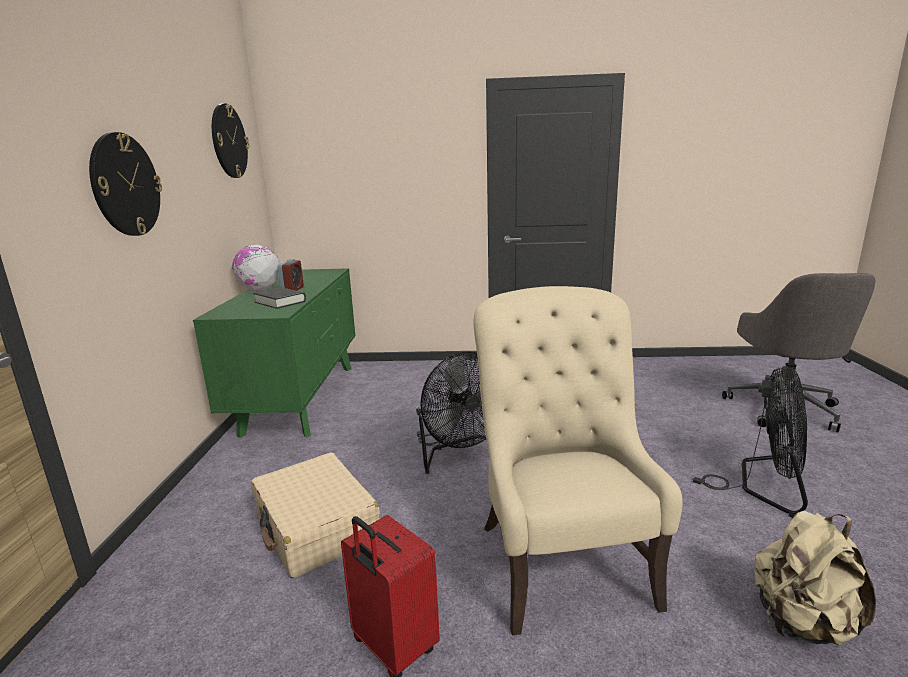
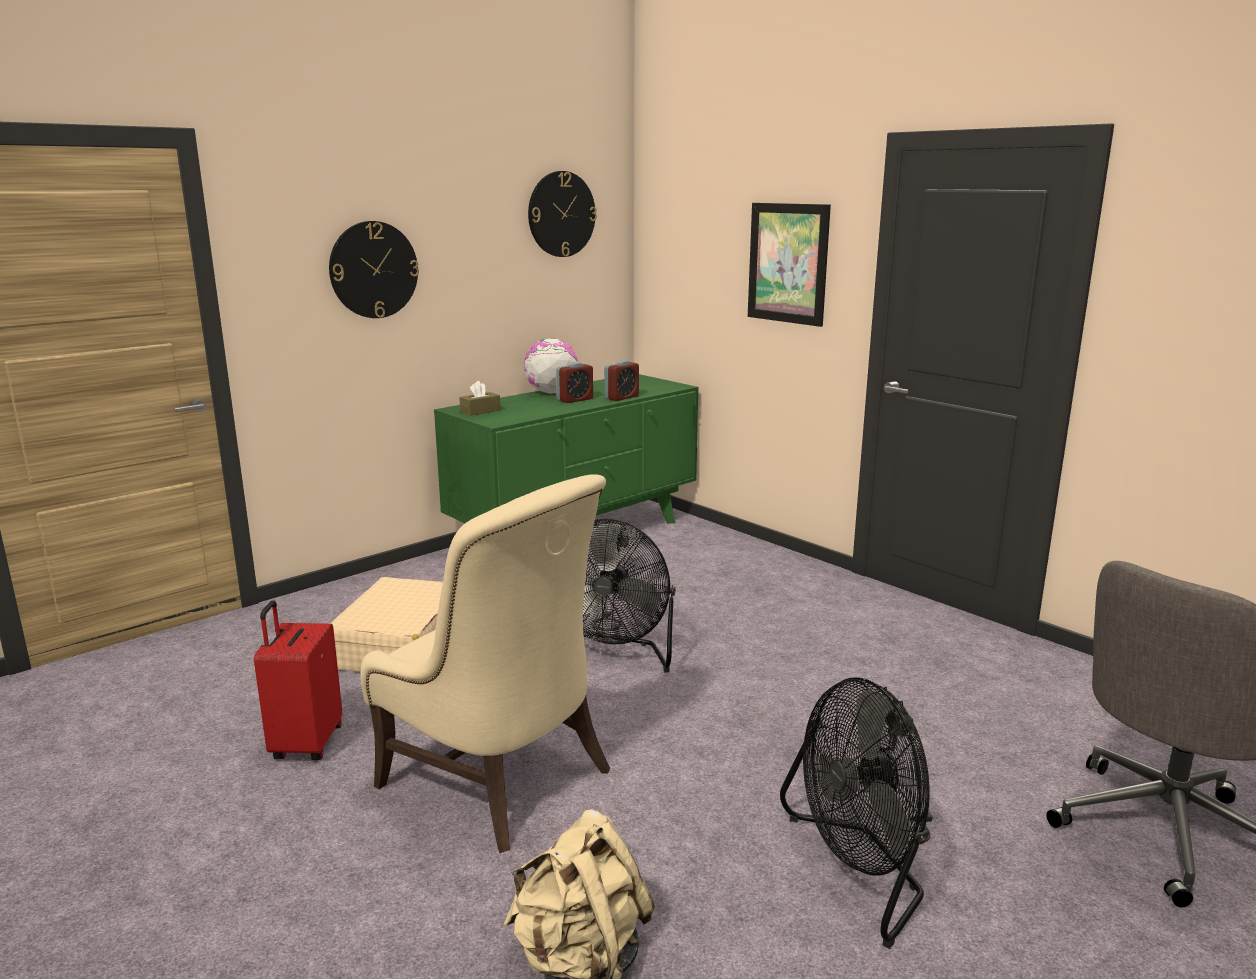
camera: 45 degrees right, 0 degrees up
(241, 311) = (480, 411): none -> brown tissue box
(280, 302) = (530, 410): black book -> none
(321, 282) = (621, 397): none -> alarm clock
(417, 170) = (788, 263): none -> picture
(561, 563) = (499, 778): beige chair -> beige chair turned 90 degrees clockwise
(761, 482) = (865, 864): black fan -> black fan turned 90 degrees clockwise

